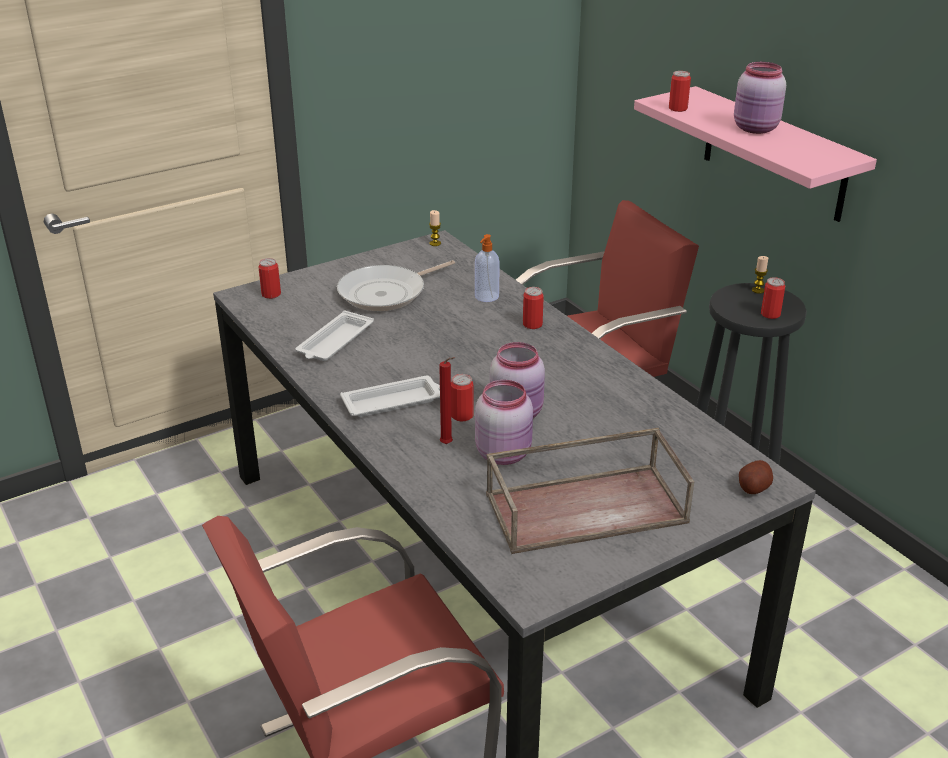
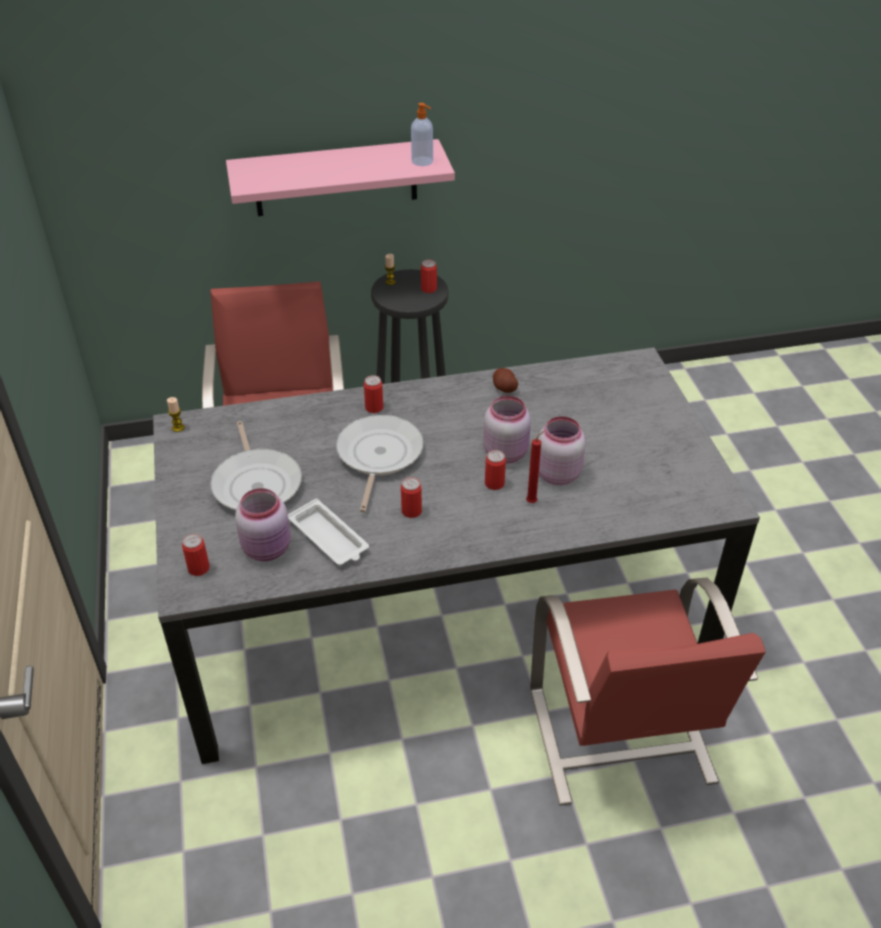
camera: 70 degrees left, 10 degrees up
(393, 402) = (454, 519): white tray -> none
(461, 342) = (378, 456): none -> frying pan
(486, 297) = (308, 421): soap dispenser -> soap dispenser (423, 161)
(587, 506) = (638, 450): brown tray -> none
(678, 108) = (272, 182): can -> can (411, 511)
(753, 488) = (643, 370): potato -> potato (504, 388)
(756, 129) = (346, 163): pink jar -> pink jar (268, 548)

